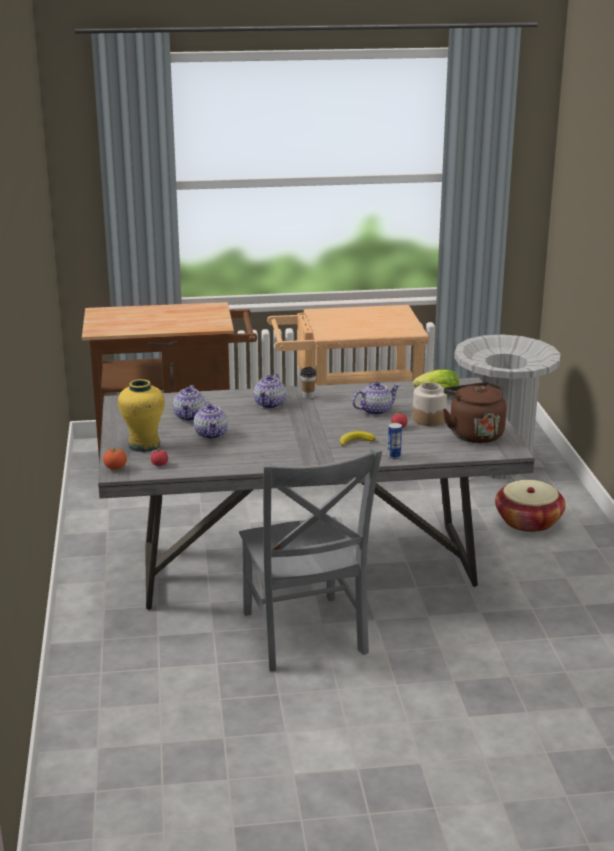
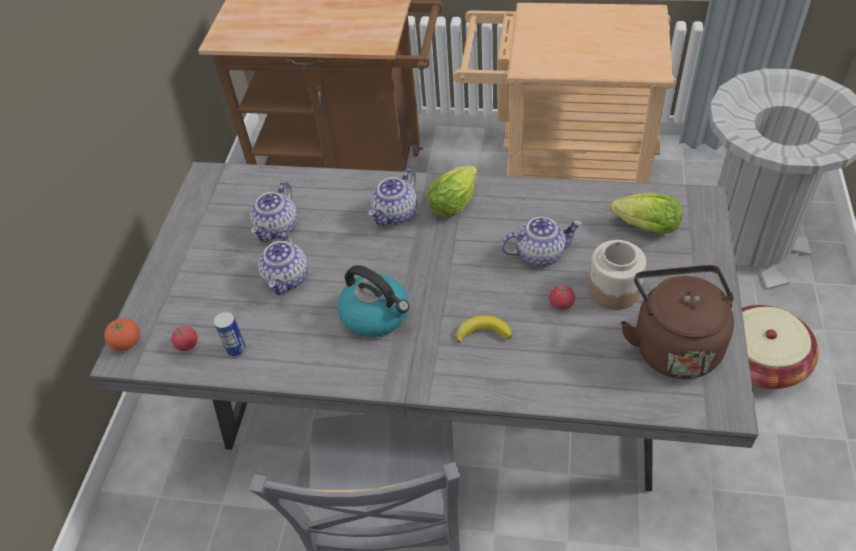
camera: 20 degrees right, 25 degrees up
(144, 445) = (189, 290): yellow vase -> none
(282, 442) = (376, 315): none -> kettle
(308, 396) = (455, 202): cup -> lettuce
(394, 456) = (527, 387): can -> can (236, 350)

